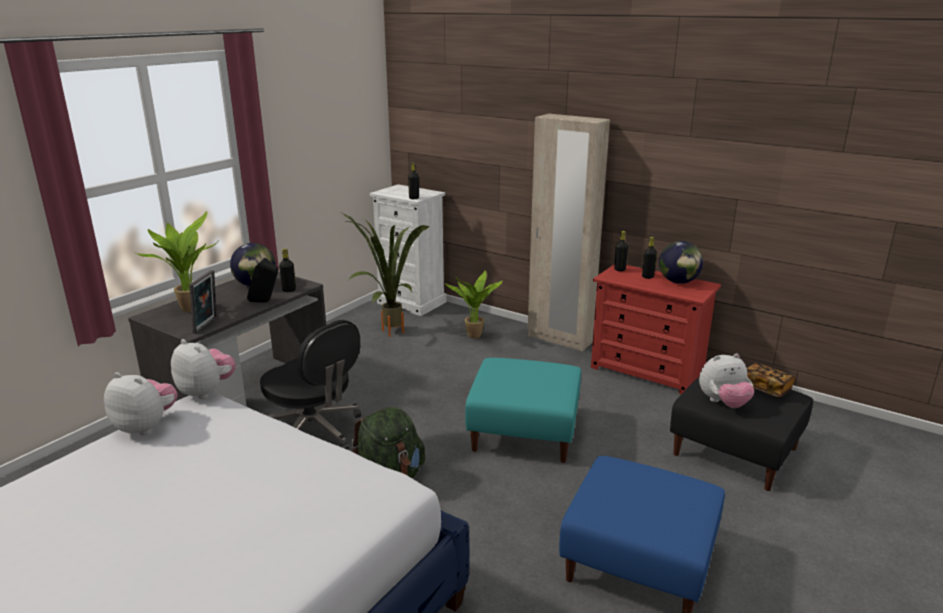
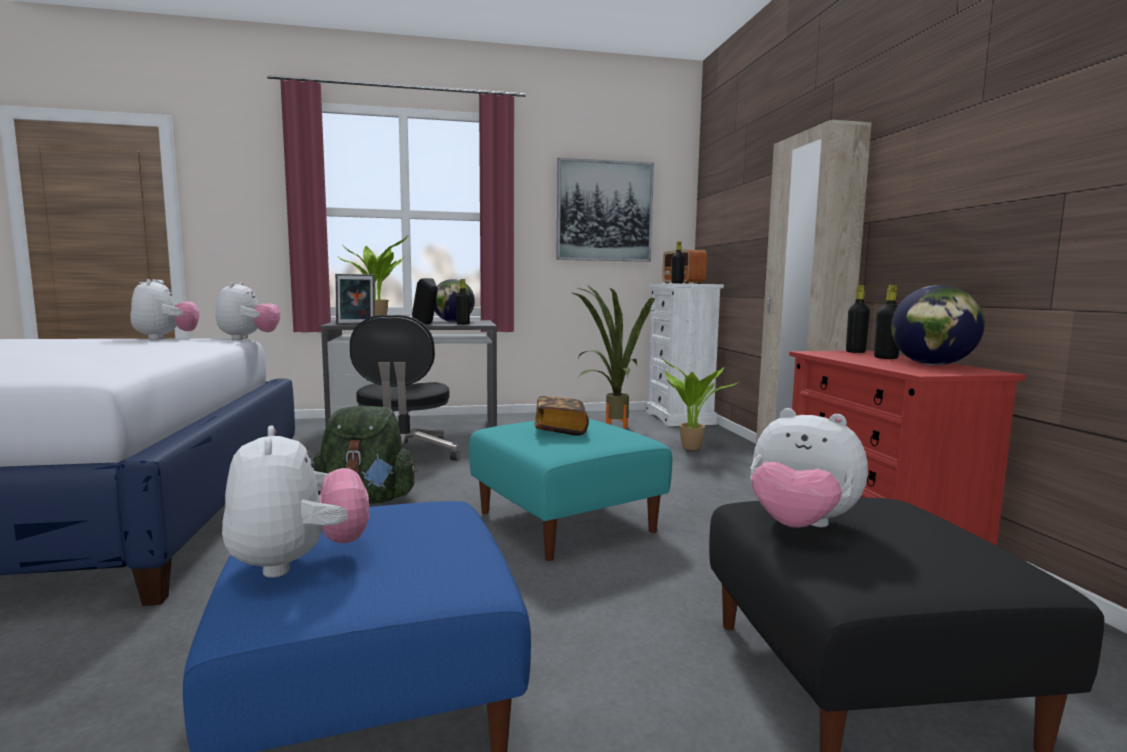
camera: 45 degrees right, 15 degrees down
(328, 132) = (604, 211): none -> picture
(403, 191) = (683, 283): none -> radio
(647, 520) = (298, 563): none -> plush toy
(766, 389) = (956, 545): book -> book (560, 429)

